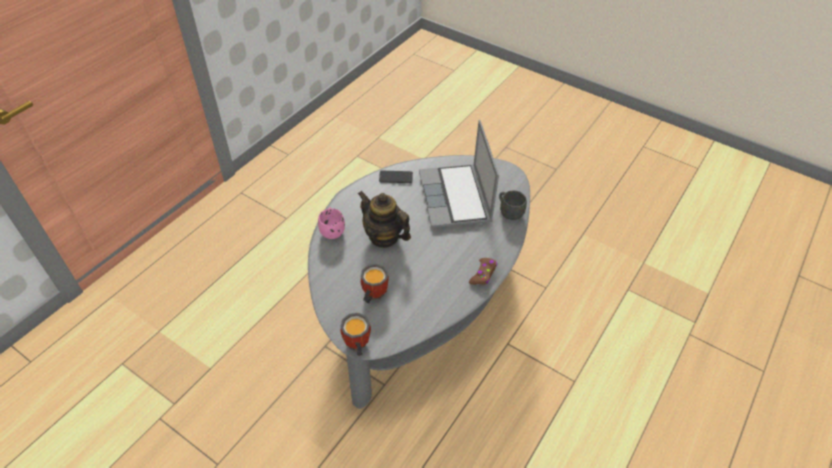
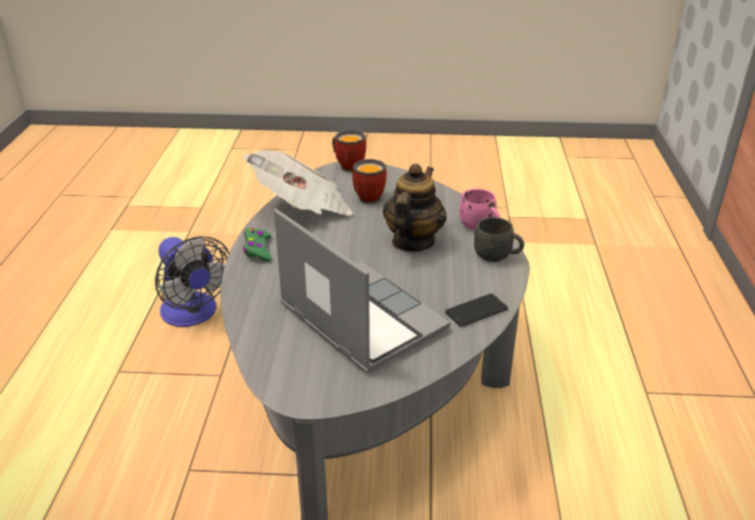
camera: 150 degrees right, 15 degrees down
(384, 237) = (412, 242): teapot -> teapot turned 75 degrees counterclockwise
(429, 305) = (302, 208): none -> newspaper
(483, 274) = (258, 250): brown game controller -> green game controller
(507, 415) = (193, 314): none -> fan
(509, 212) = (263, 330): grey mug -> grey mug (497, 257)

